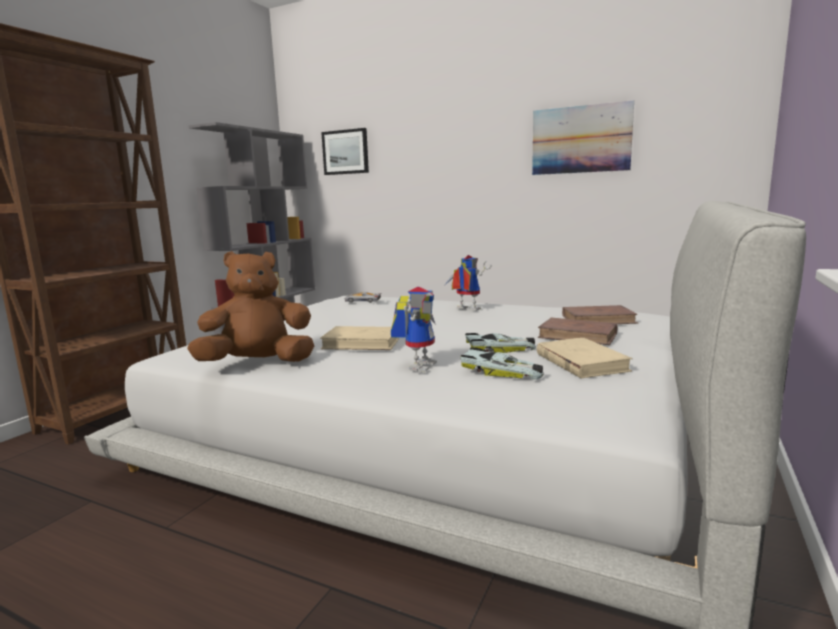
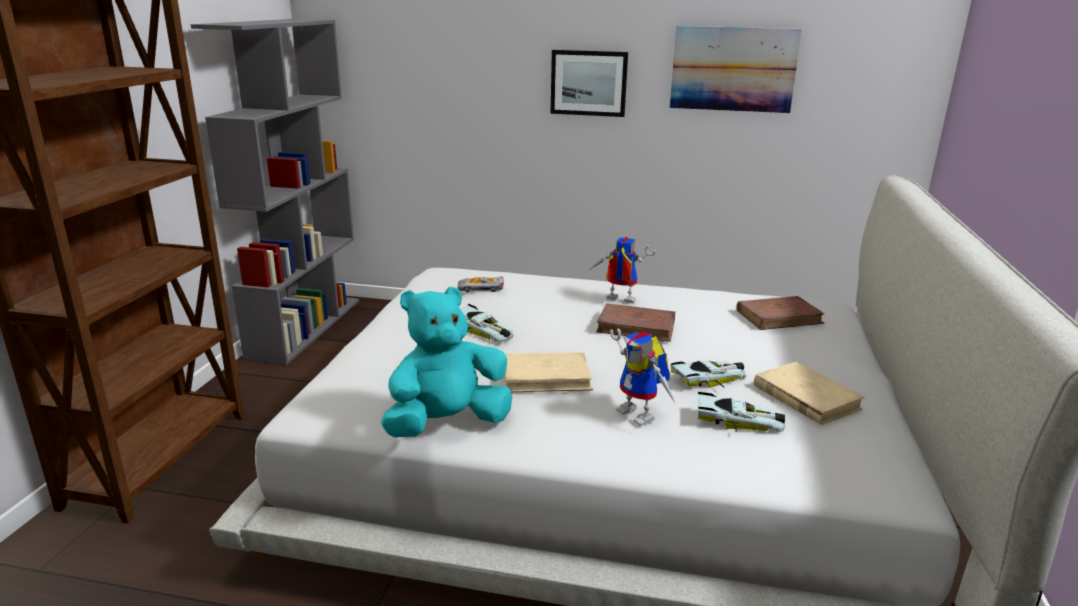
camera: 15 degrees left, 10 degrees up
(258, 363) = (447, 424): brown plush toy -> turquoise plush toy
(342, 320) = (482, 330): none -> toy car
(345, 152) = (401, 50): picture -> picture (588, 83)
(418, 365) = (641, 414): toy robot -> toy robot turned 135 degrees clockwise
(578, 335) = (775, 349): brown book -> brown book (636, 327)

